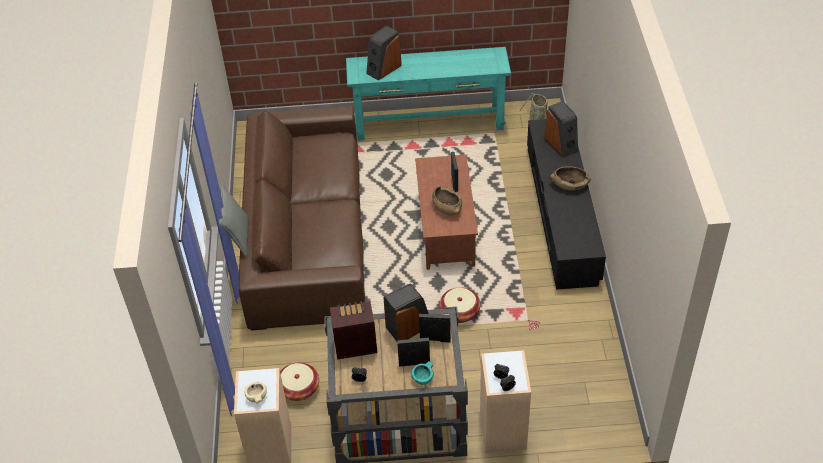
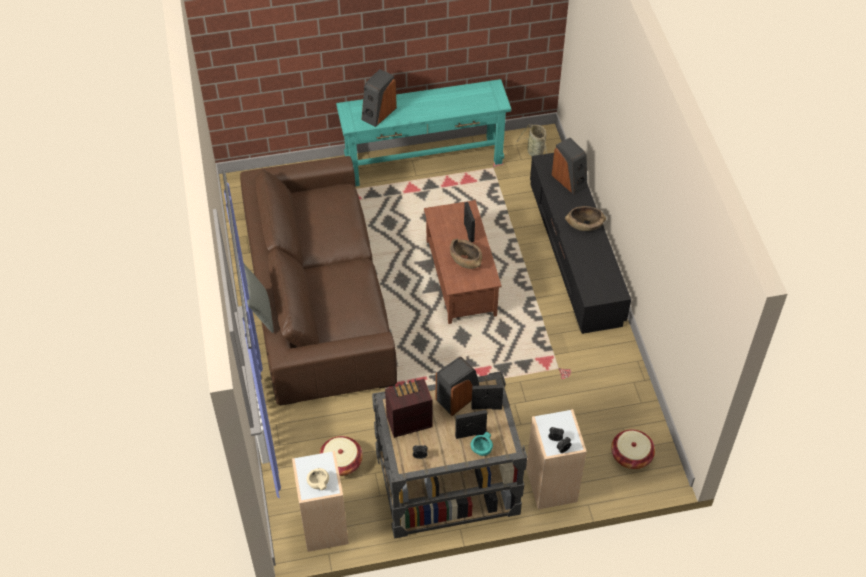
camera: 10 degrees left, 5 degrees up
(460, 312) = (489, 366): basket -> basket (631, 455)

